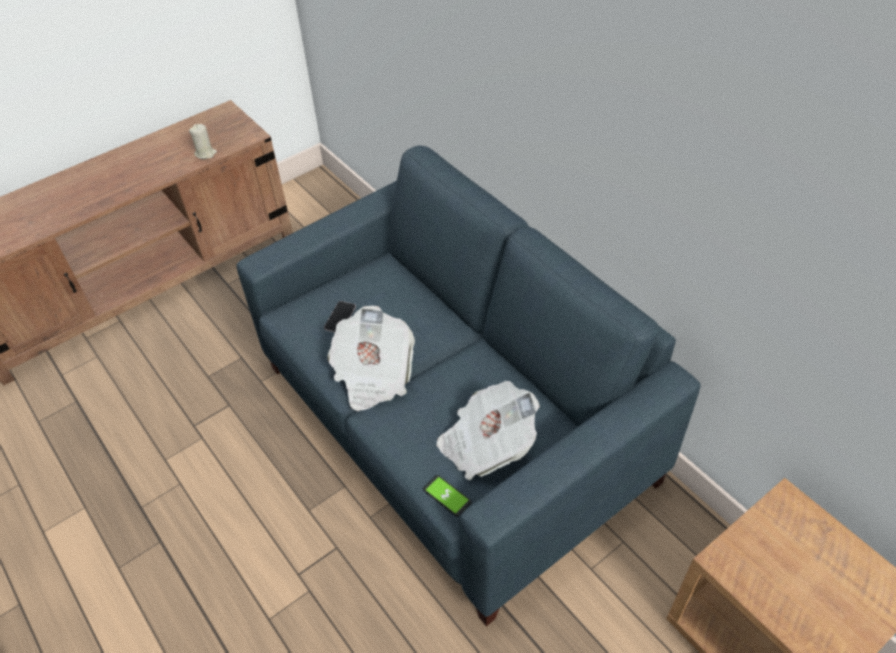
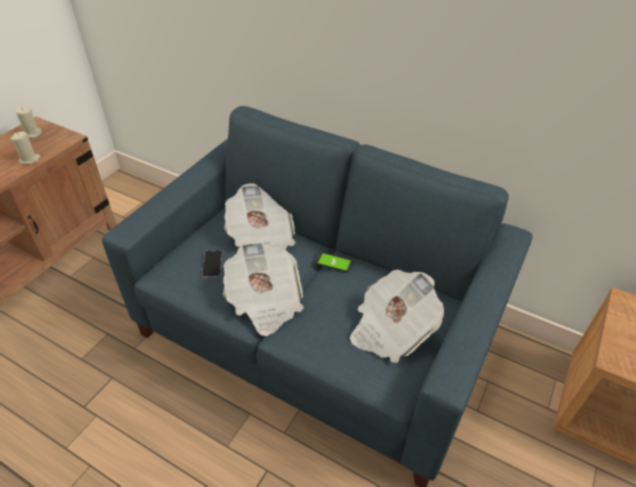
camera: 25 degrees left, 5 degrees down
(219, 122) = (32, 134): none -> beige candle
(404, 301) = (261, 238): none -> newspaper
(447, 496) = (383, 383): phone -> phone (334, 263)

